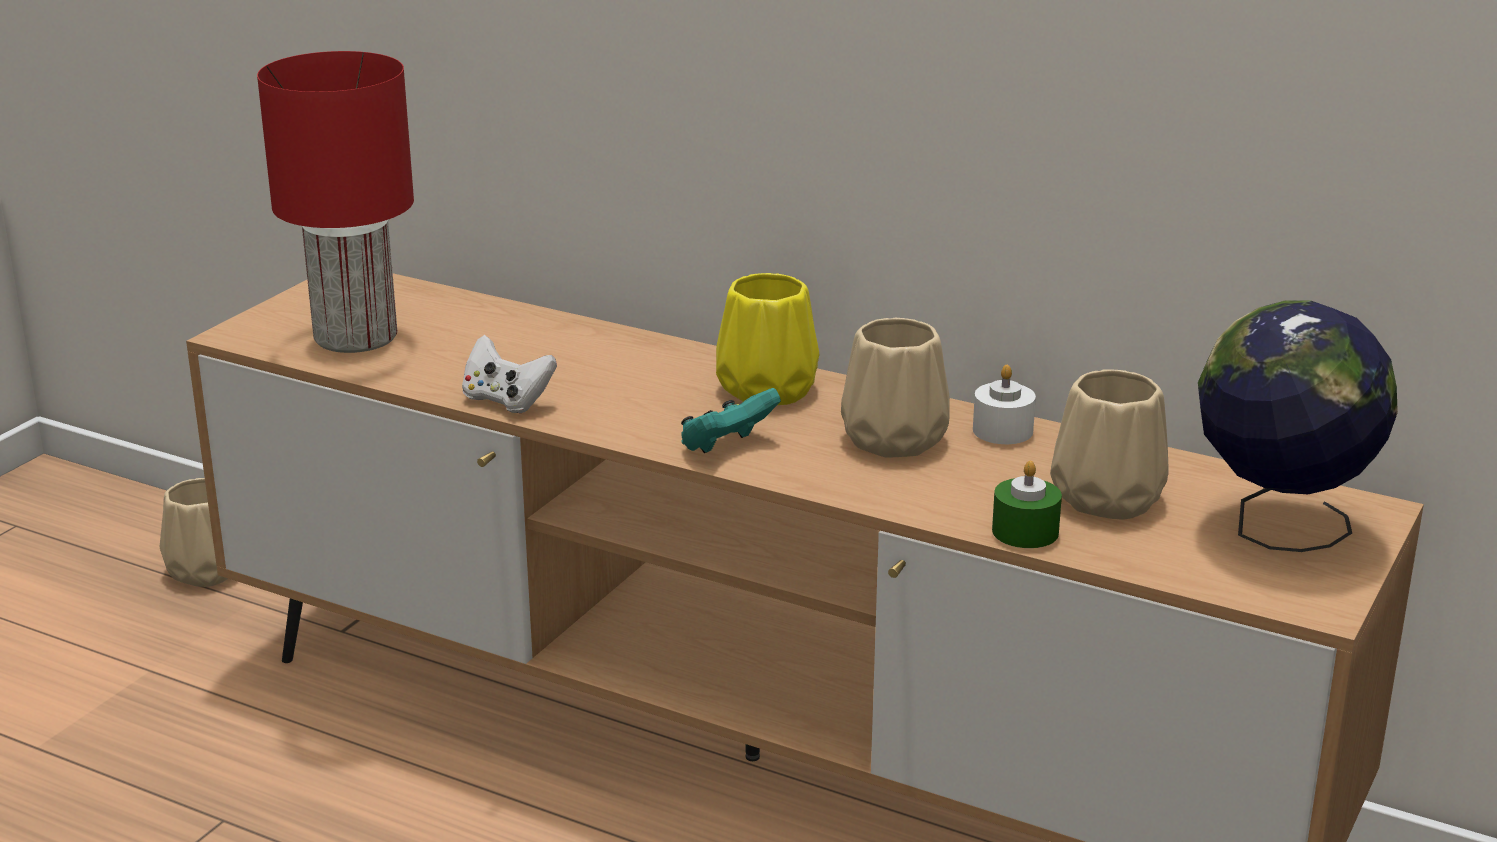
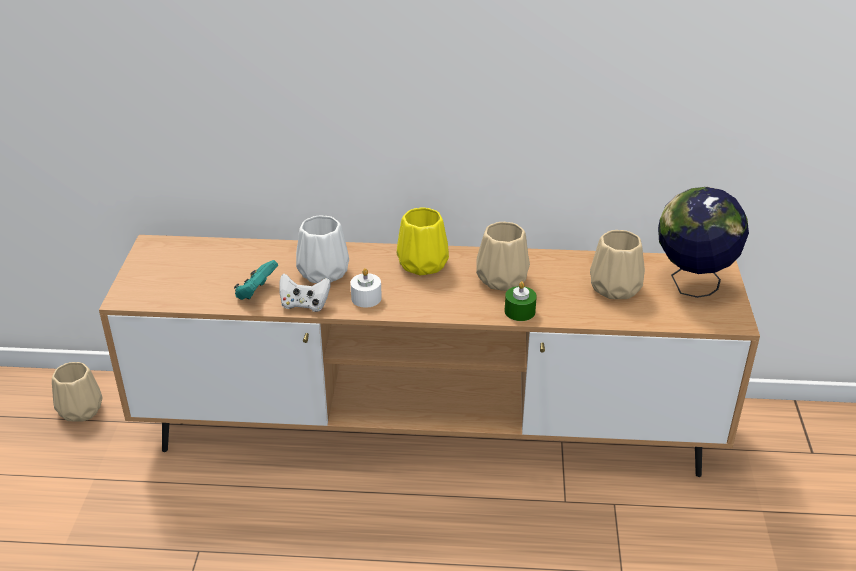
camera: 25 degrees left, 10 degrees up
(358, 336) = (192, 282): red table lamp -> none
(585, 365) = (324, 272): none -> white vase
(727, 446) = (431, 304): turquoise game controller -> turquoise game controller (256, 292)
(1002, 430) = (544, 261): white candle -> white candle (366, 298)
(1025, 531) = (596, 316): green candle -> green candle (519, 311)

